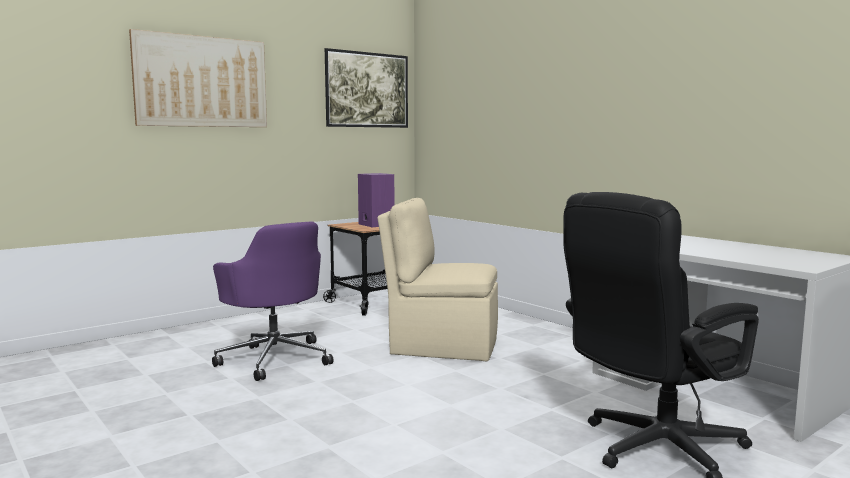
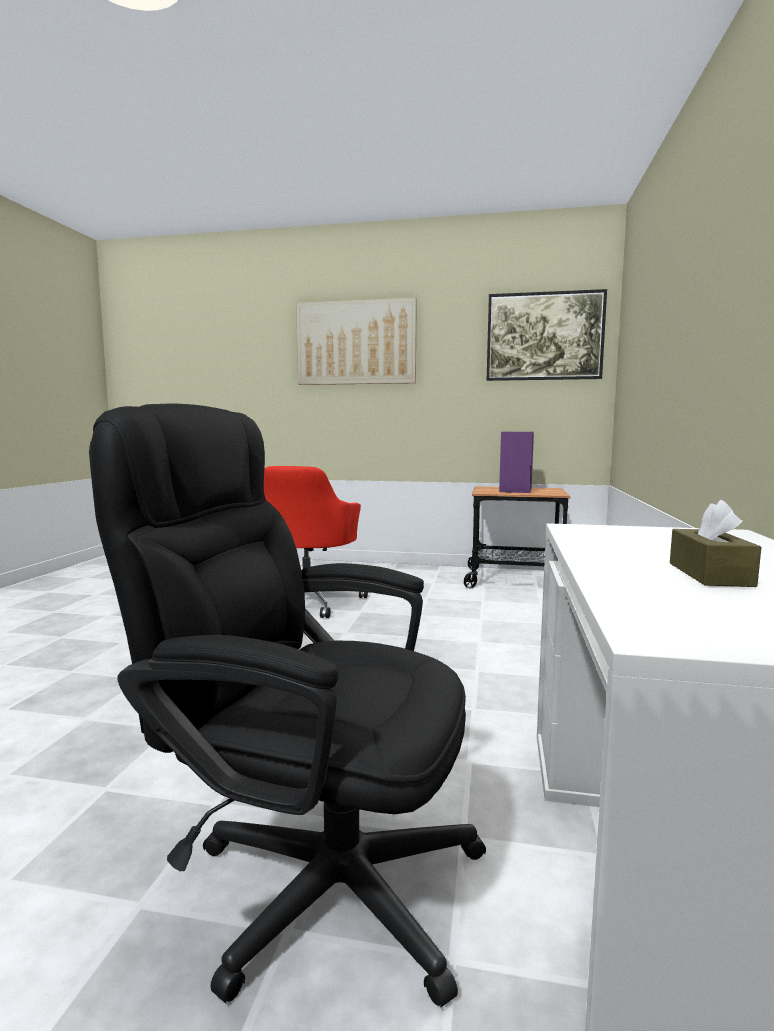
camera: 50 degrees right, 0 degrees up
(275, 358) = (308, 600): purple office chair -> red office chair
(441, 346) = (454, 637): beige chair -> none
(735, 250) = (709, 574): none -> brown tissue box

